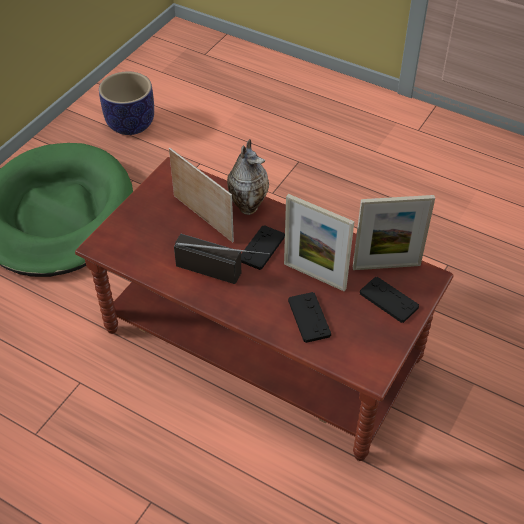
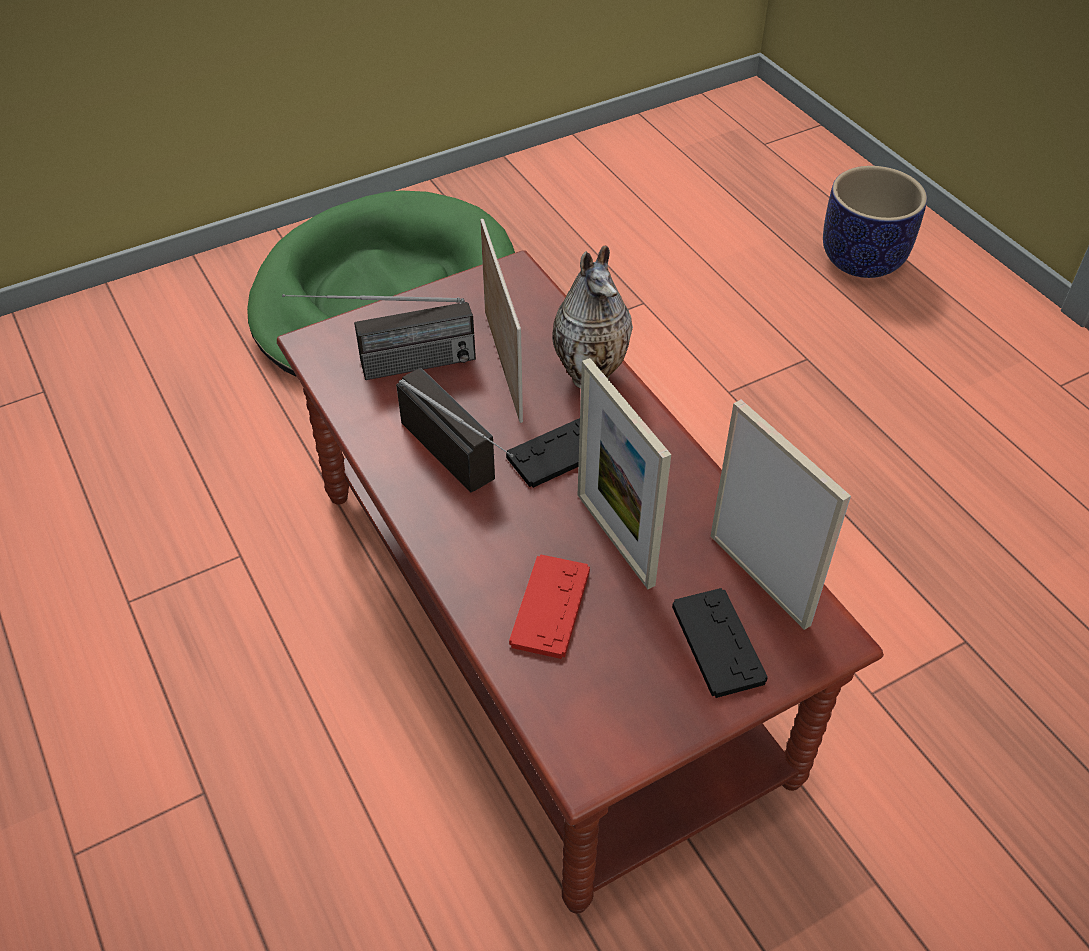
camera: 30 degrees right, 0 degrees up
(131, 124) = (581, 209): planter -> planter (863, 260)
(147, 243) = (388, 368): none -> radio
(309, 318) = (550, 607): black game controller -> red game controller
(386, 266) = (759, 579): picture frame -> picture frame turned 150 degrees counterclockwise

